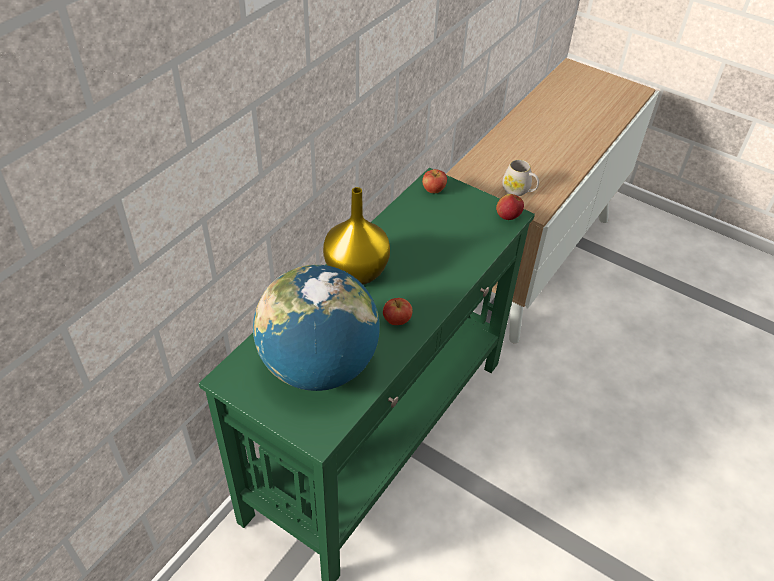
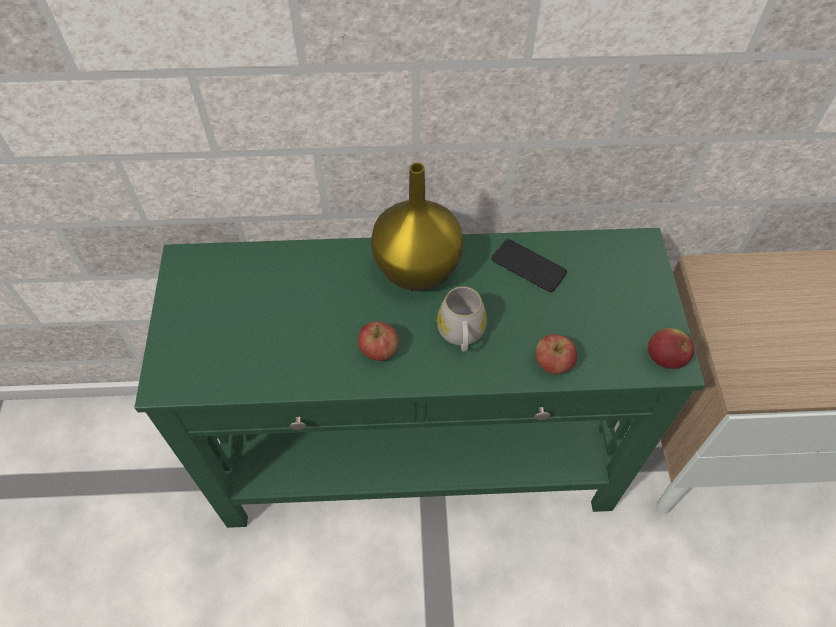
camera: 55 degrees right, 10 degrees up
(318, 366) = (256, 322): globe -> none
(402, 227) = (528, 266): none -> phone
(433, 190) = (624, 255): apple -> apple (552, 363)
(519, 191) = (758, 346): white mug -> white mug (461, 335)

